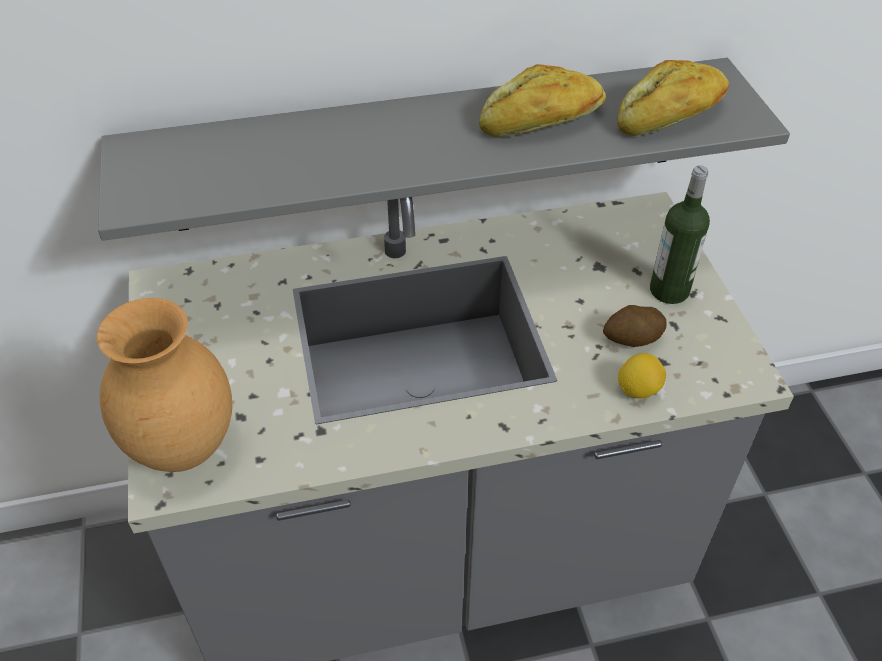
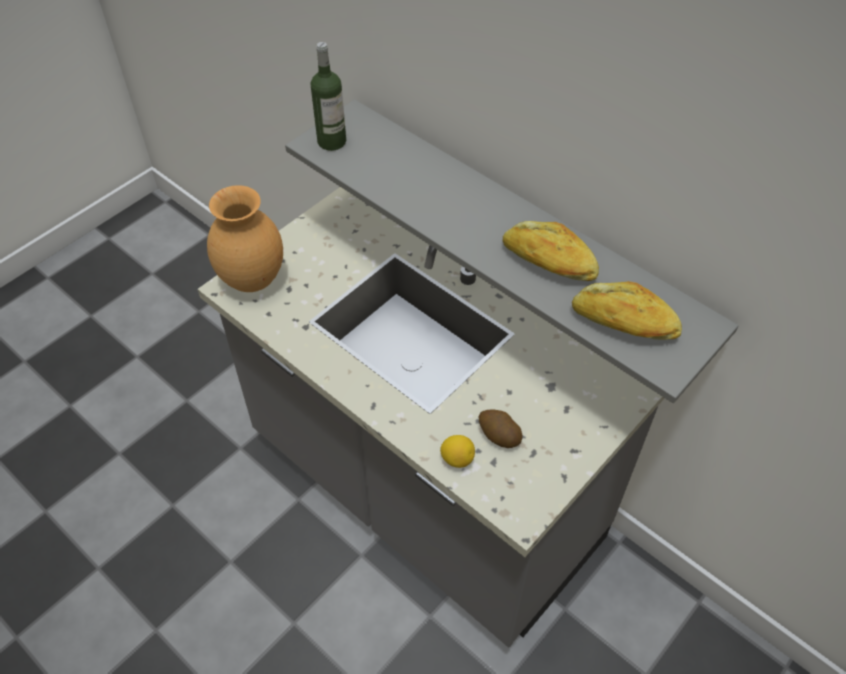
camera: 55 degrees right, 5 degrees up
(669, 290) = (564, 435): bottle -> bottle (331, 141)

